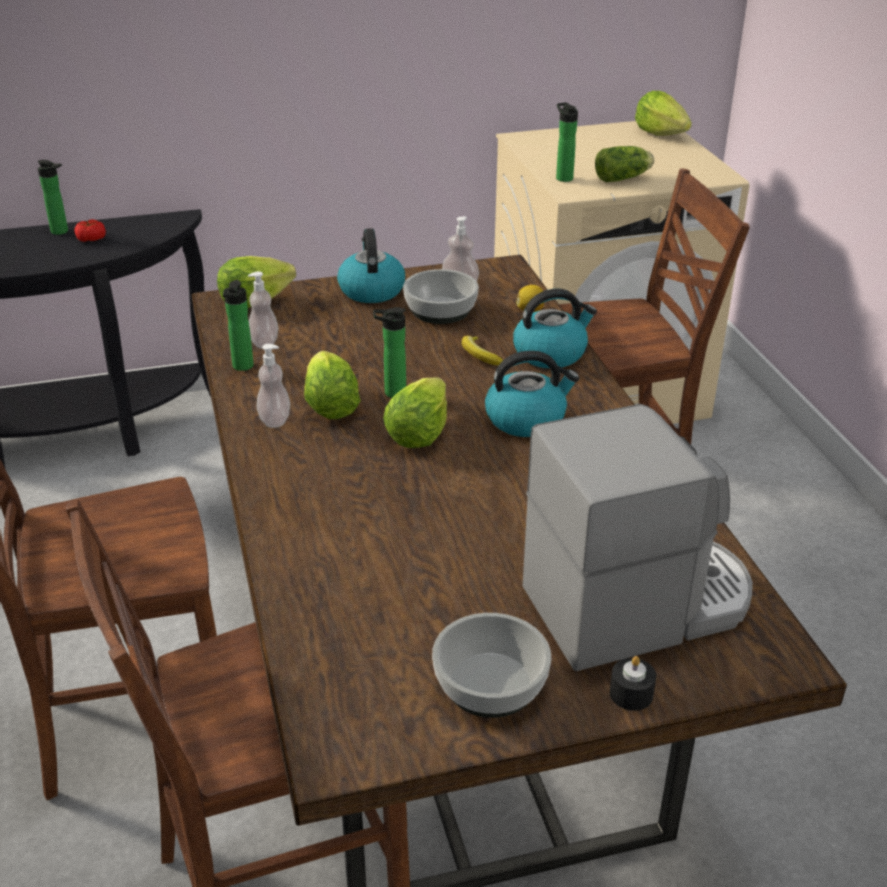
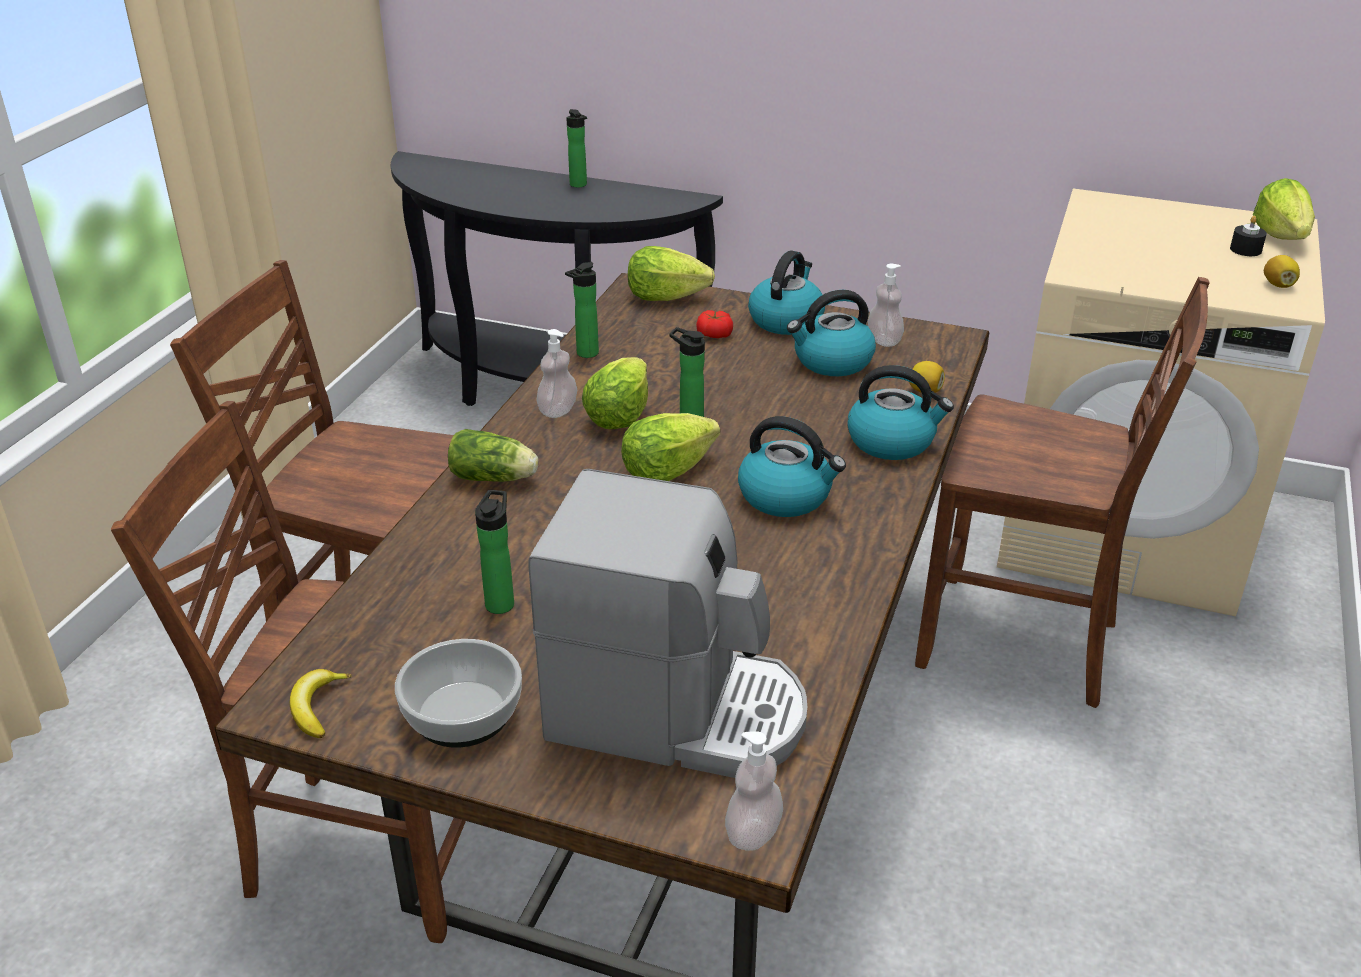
camera: 35 degrees right, 0 degrees up
(91, 239) = (596, 198): tomato -> tomato (714, 334)
(264, 342) = (630, 338): soap dispenser -> soap dispenser (753, 833)
(441, 310) = (832, 361): bowl -> kettle
(479, 355) = (815, 418): banana -> banana (317, 707)
(563, 178) = (1086, 255): bottle -> bottle (501, 602)
(624, 178) = (1162, 275): lettuce -> lettuce (495, 478)
(631, 694) = (569, 785): black candle -> black candle (1245, 249)
(697, 166) = (1278, 285): none -> lemon

